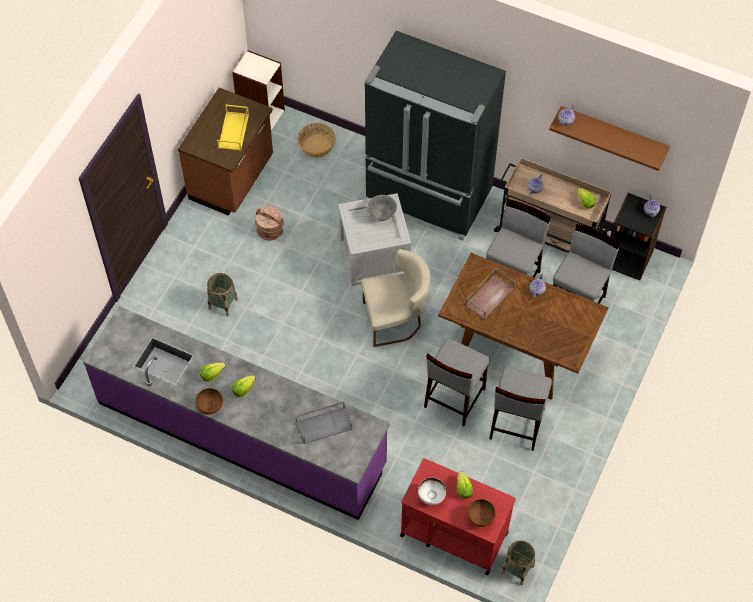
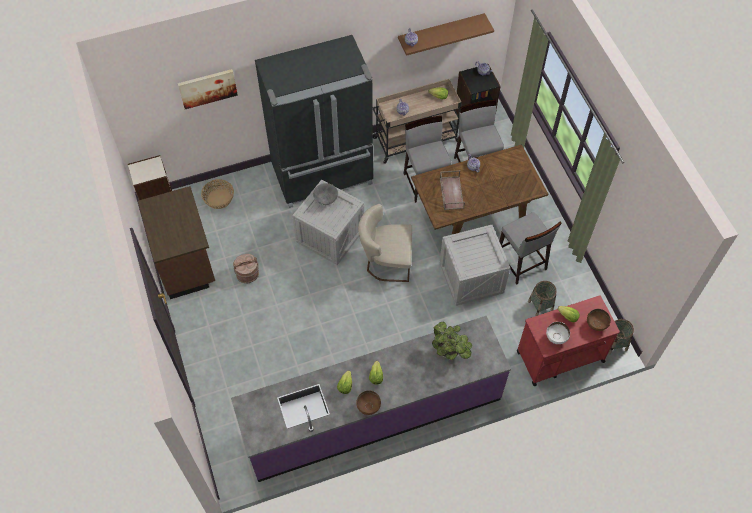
camera: 45 degrees left, 0 degrees up
(223, 303) = (268, 345): basket -> basket (540, 305)
(234, 131) = (181, 220): yellow tray -> none
(324, 424) = (450, 352): grey tray -> potted plant
(345, 28) = (207, 88): none -> picture
(396, 319) = (386, 262): beige chair -> beige chair turned 120 degrees counterclockwise
(453, 398) = (471, 279): grey stool -> crate

